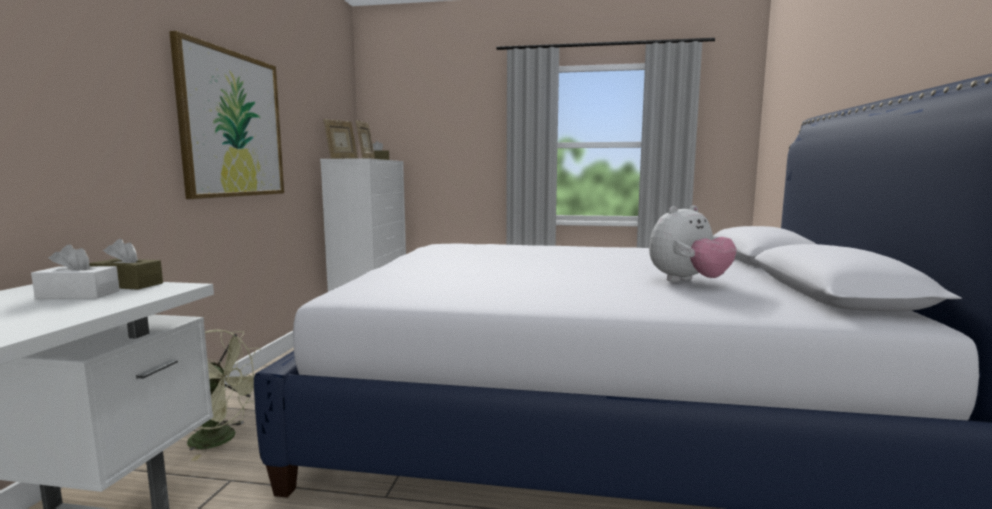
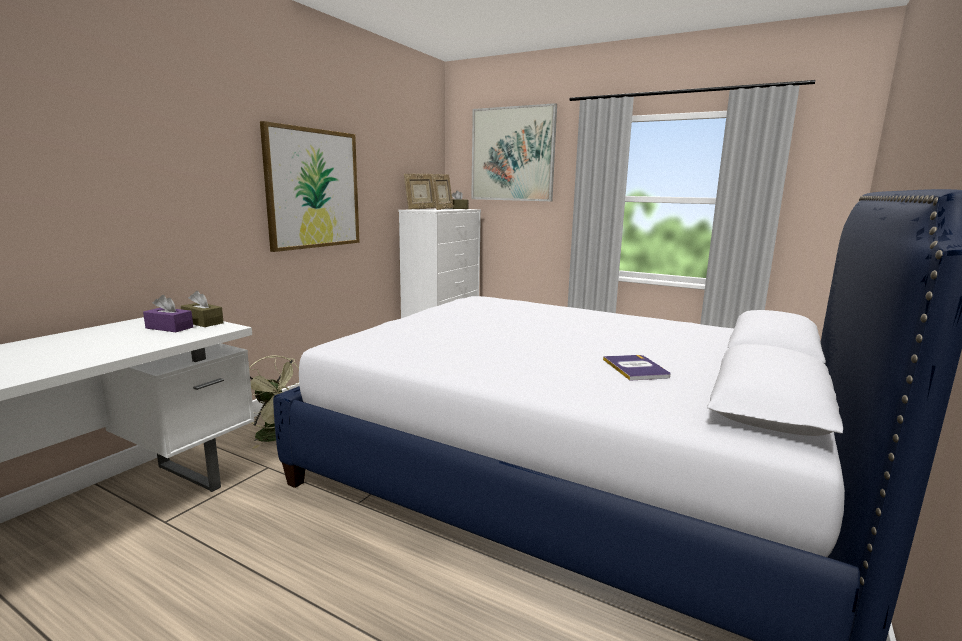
camera: 20 degrees right, 5 degrees up
(78, 294) = (169, 328): white tissue box -> purple tissue box
(435, 103) = (512, 154): none -> picture
(688, 282) = (636, 368): plush toy -> book

